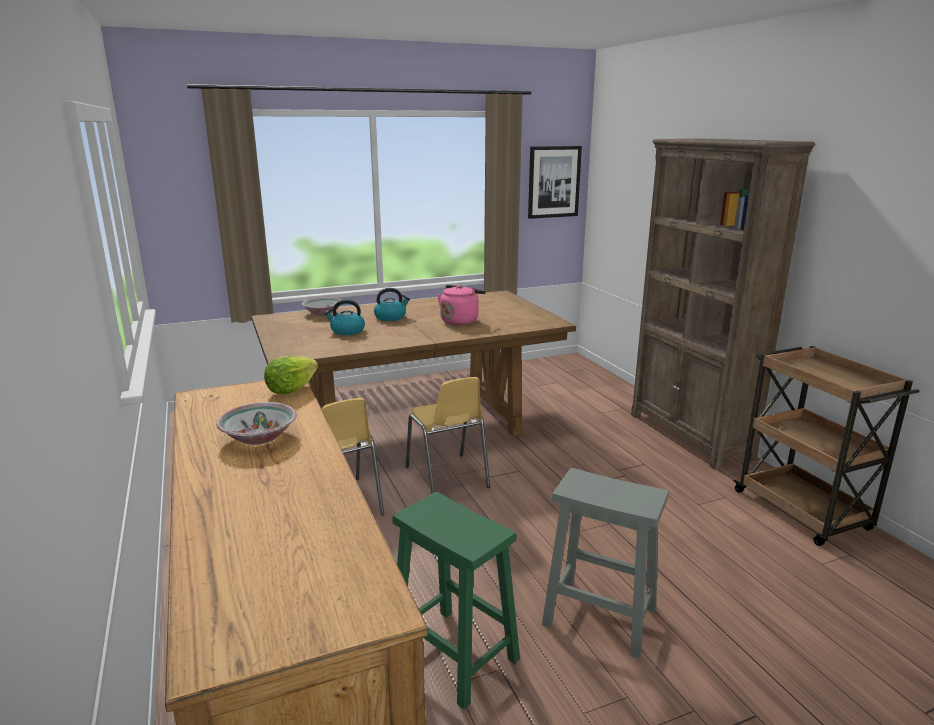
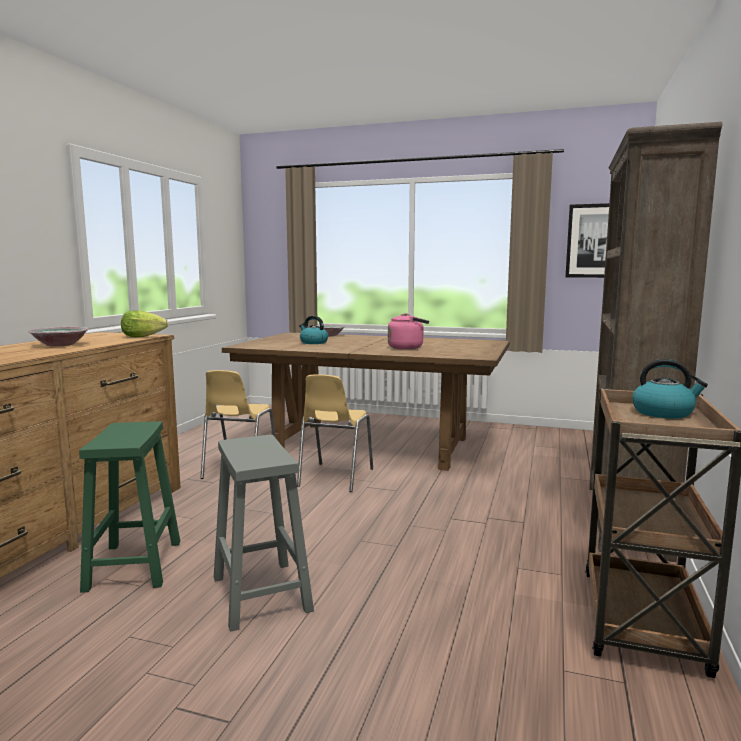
camera: 40 degrees right, 10 degrees down
(391, 317) = (364, 341): kettle -> kettle (663, 413)

